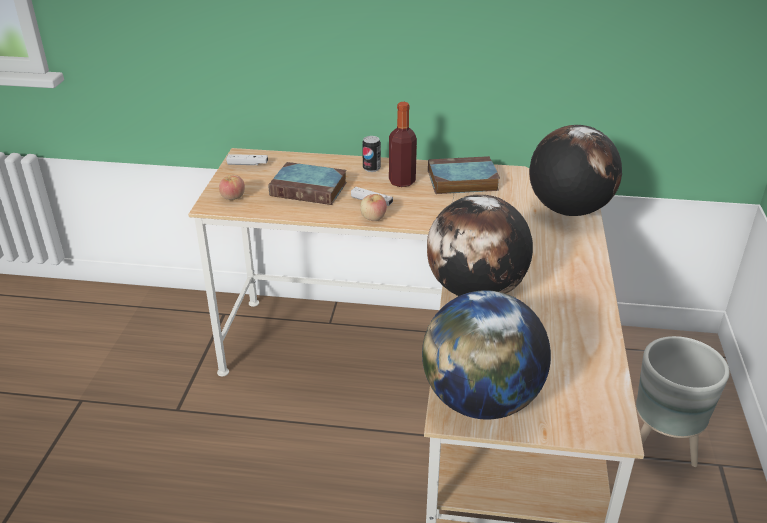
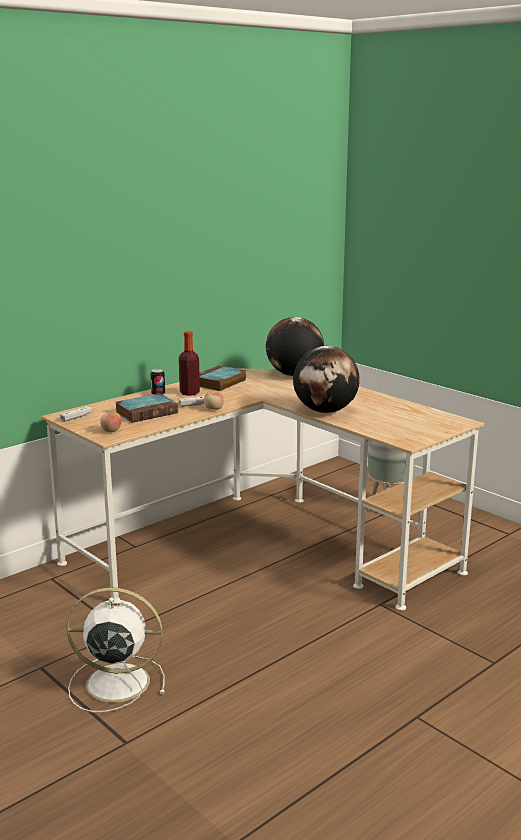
camera: 50 degrees left, 15 degrees down
(88, 460) = (114, 682): none -> white fan
(481, 401) = (408, 435): globe -> none

